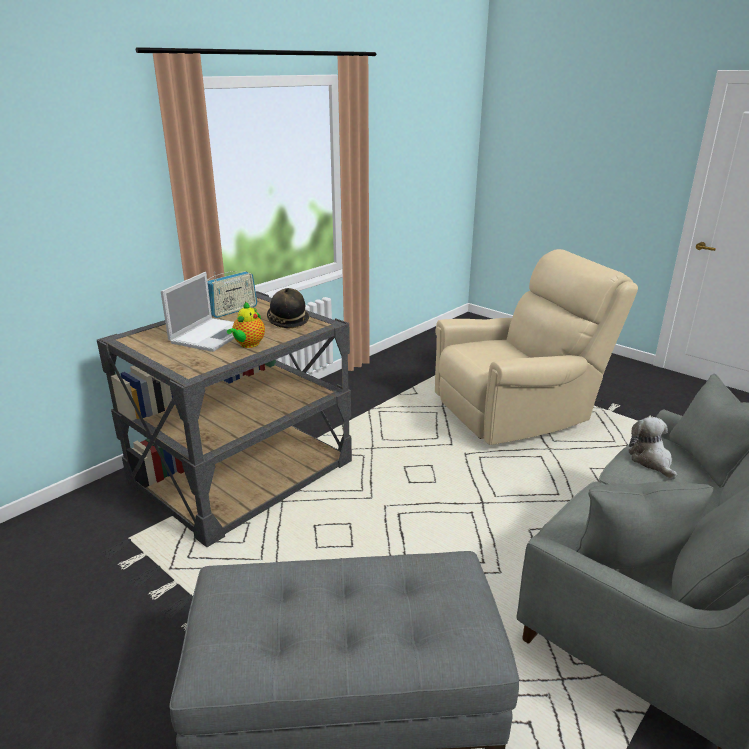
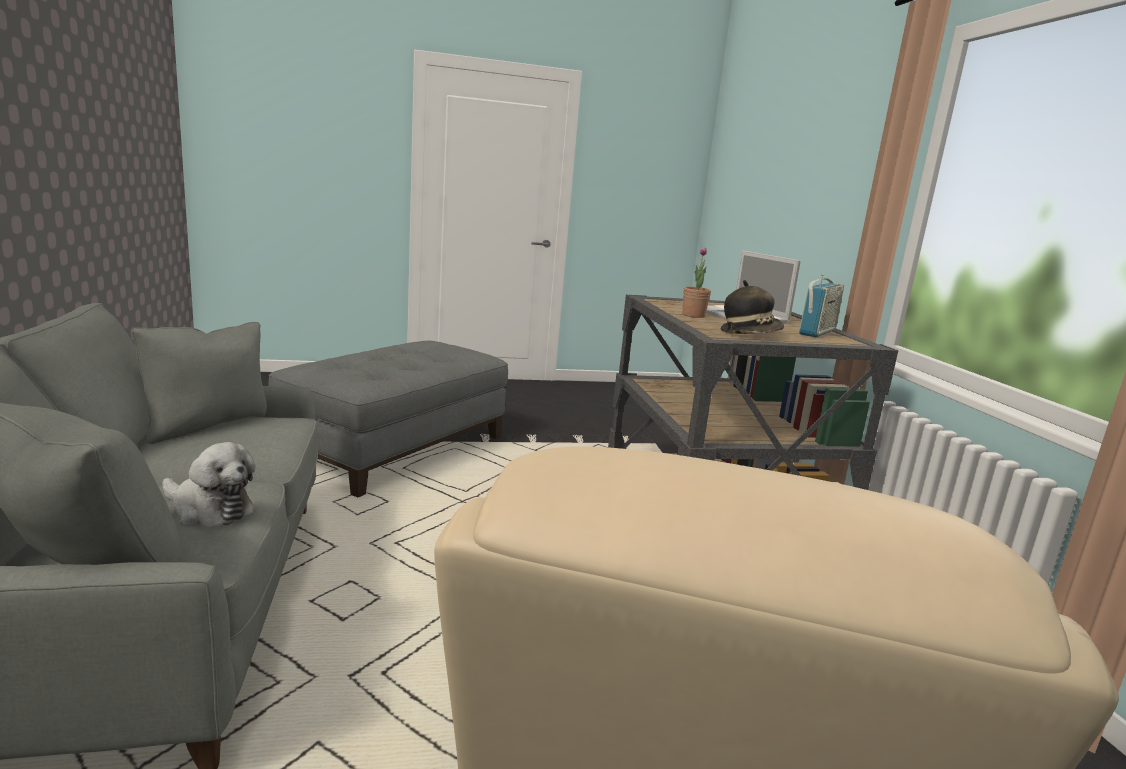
camera: 125 degrees right, 10 degrees down
(232, 310) = (817, 332): radio -> radio turned 135 degrees counterclockwise
(248, 345) = (693, 315): teapot -> potted plant

